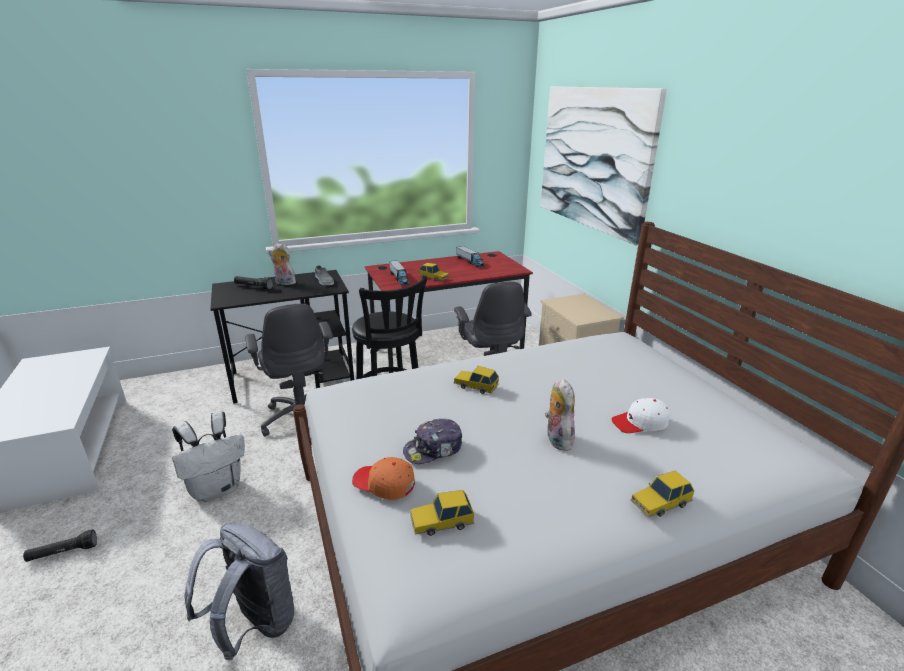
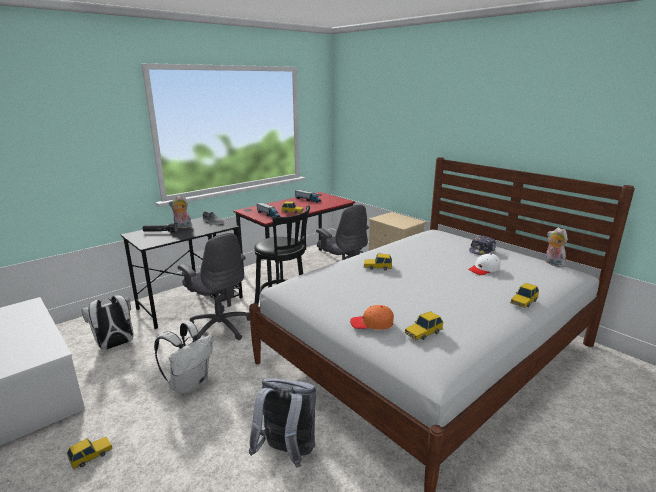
camera: 20 degrees left, 5 degrees down
(63, 553) = (91, 455): black flashlight -> toy car
(181, 415) = (115, 345): none -> white backpack
(434, 449) = (384, 302): cap -> cap (482, 250)
(556, 439) = (448, 284): plush toy -> plush toy (552, 263)
(594, 159) = (389, 122): picture -> none

